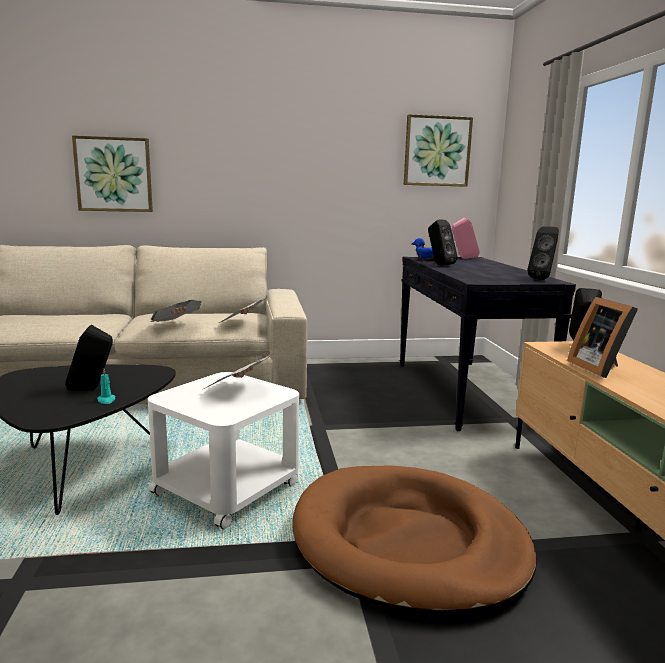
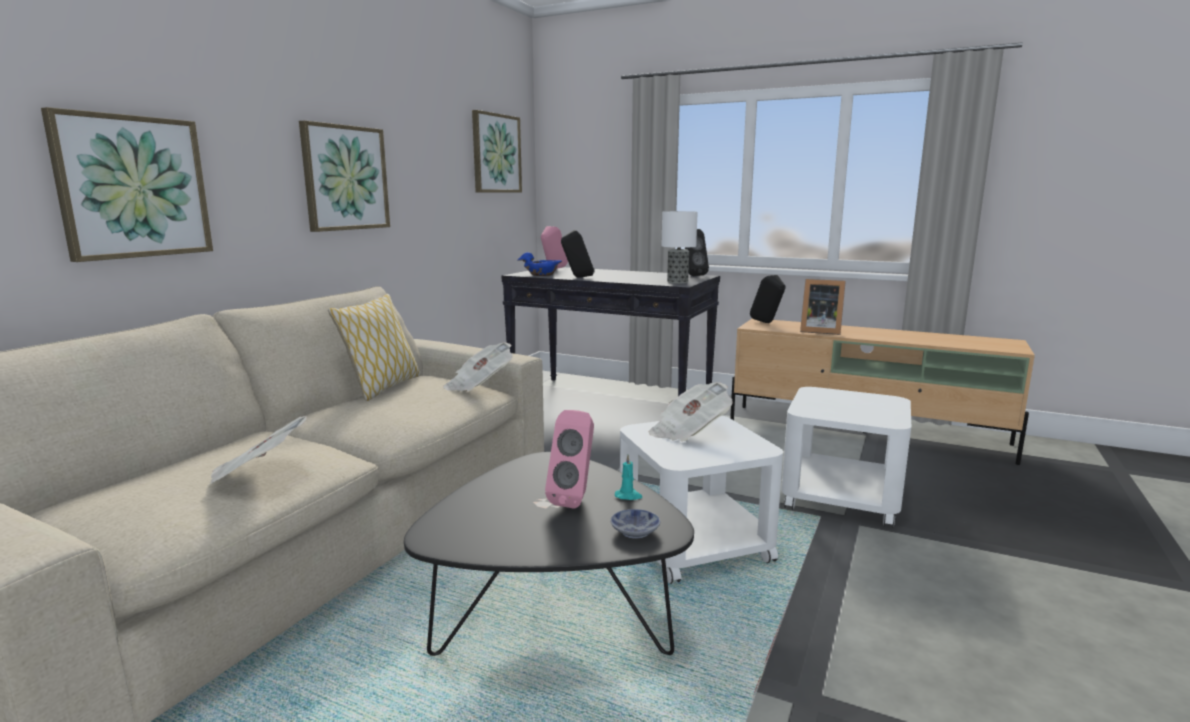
camera: 55 degrees left, 0 degrees up
(46, 412) = (637, 531): none -> bowl
(92, 389) = (575, 499): black speaker -> pink speaker
(176, 325) = (429, 410): newspaper -> newspaper (258, 474)
(214, 312) = (382, 388): none -> pillow
(260, 171) = (345, 178): none -> picture
(408, 542) = (841, 497): brown dog bed -> white side table
(489, 280) = (678, 282): none -> table lamp

